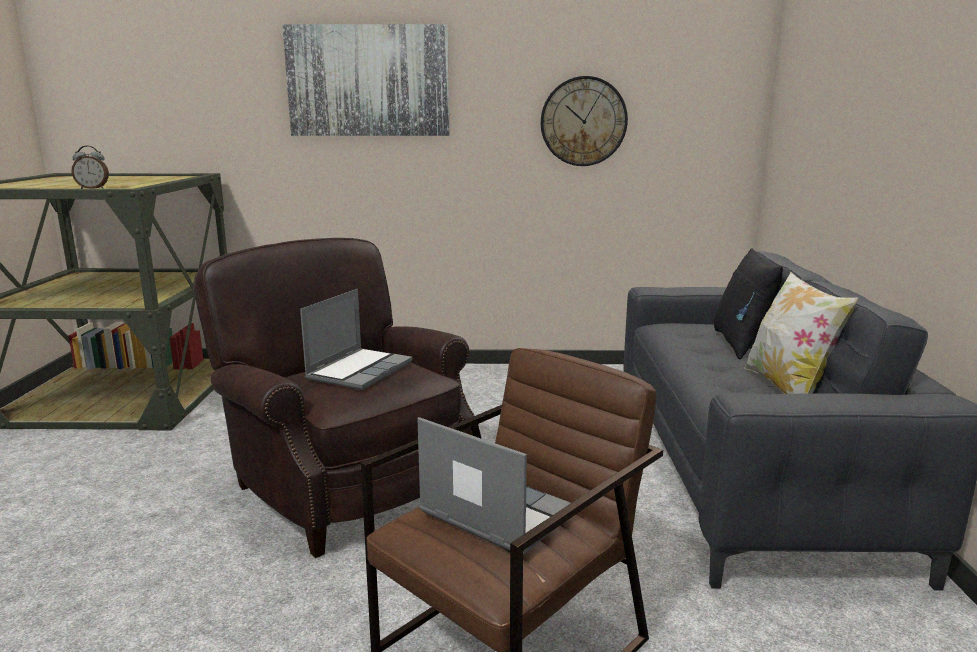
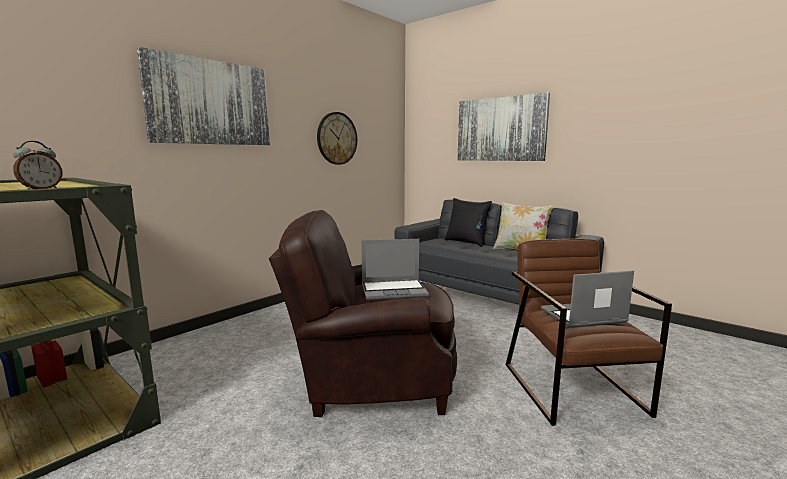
camera: 50 degrees left, 5 degrees down
(359, 370) = (394, 291): laptop -> laptop turned 105 degrees clockwise
(878, 101) = (500, 129): none -> picture

